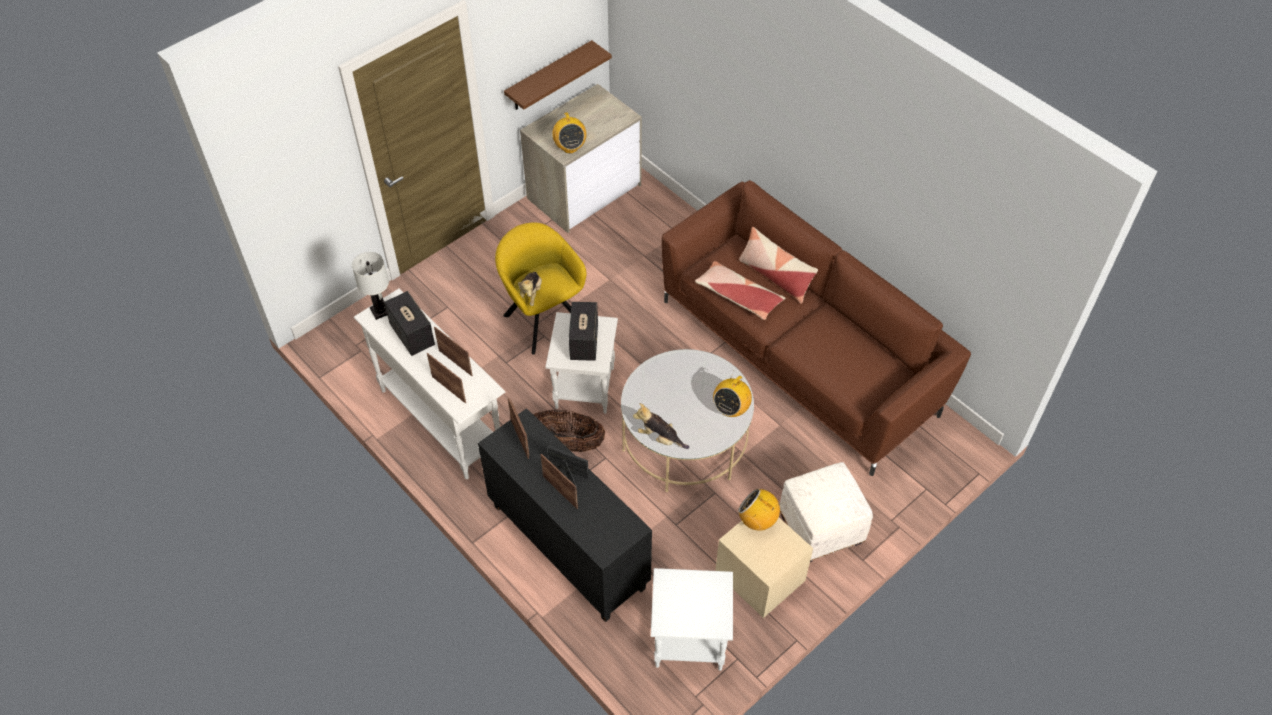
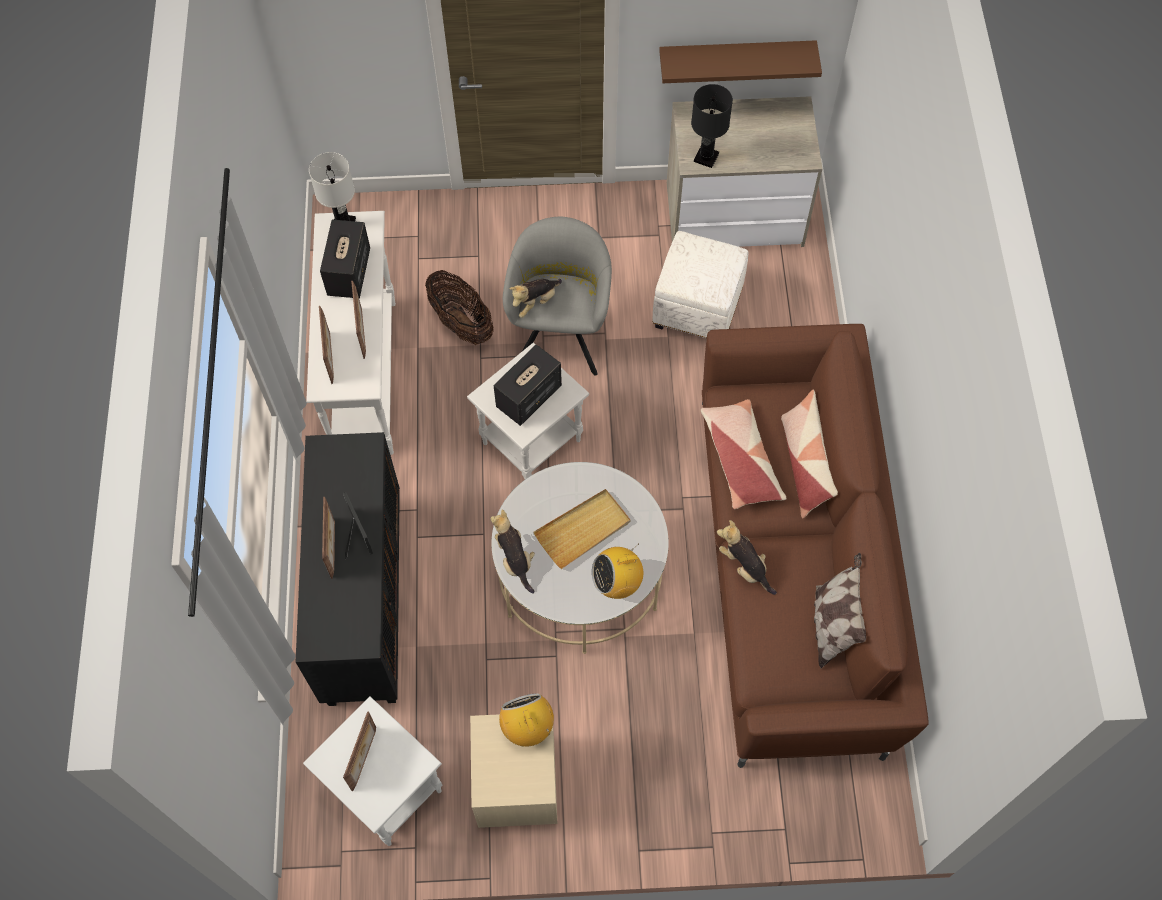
camera: 40 degrees right, 10 degrees up
(520, 439) = (348, 461): picture frame -> picture frame (365, 759)
(543, 317) = (561, 332): yellow armchair -> grey armchair
(567, 443) = (461, 490): basket -> basket (461, 323)
(570, 147) = (706, 157): radio -> black table lamp
(683, 395) = (583, 530): none -> beige tray
(796, 348) = (744, 566): none -> plush toy
(820, 530) = (625, 782): white ottoman -> white ottoman (696, 310)
(870, 346) = (832, 626): none -> pillow

